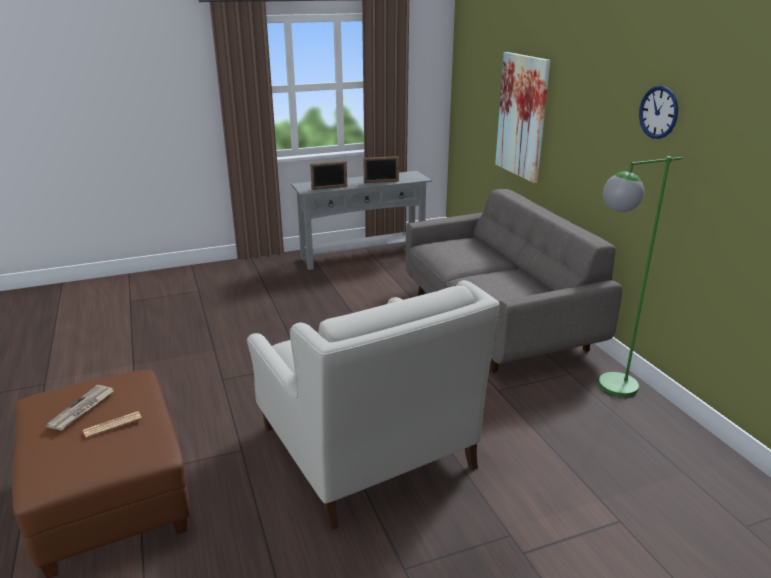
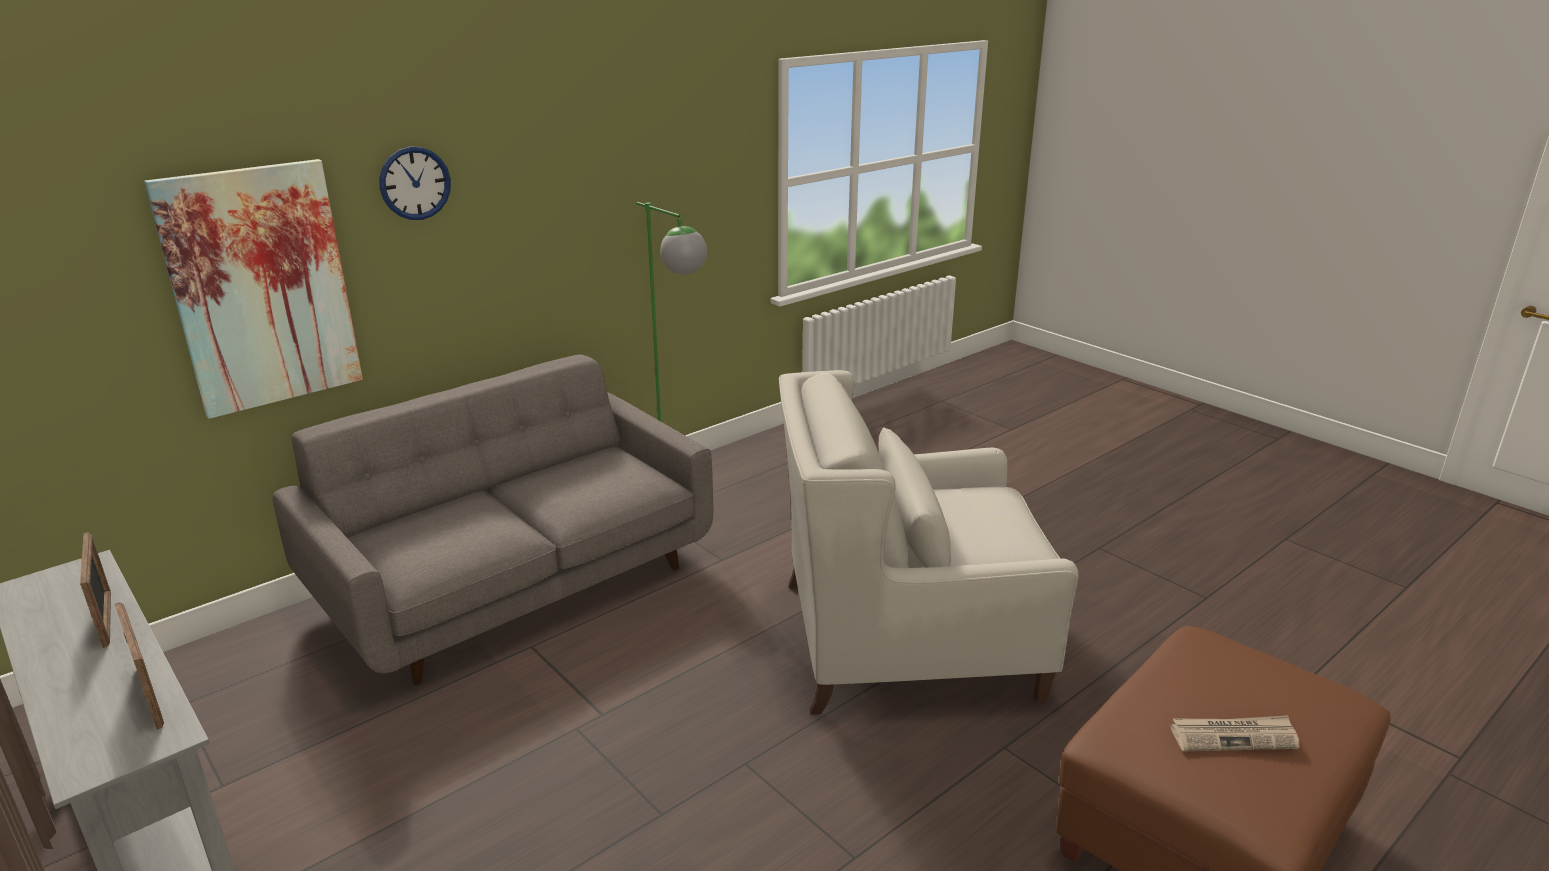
camera: 110 degrees left, 0 degrees up
(112, 425) = (1218, 689): newspaper -> none
(366, 446) = (908, 637): white armchair -> white armchair turned 135 degrees counterclockwise
(658, 112) = (579, 167): wall clock -> wall clock (415, 183)

